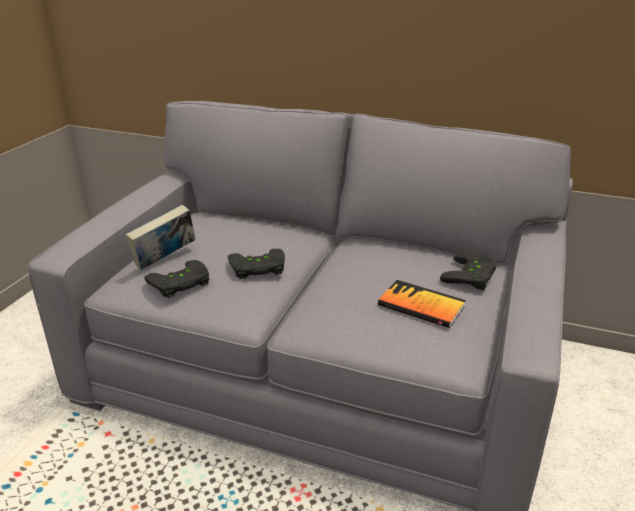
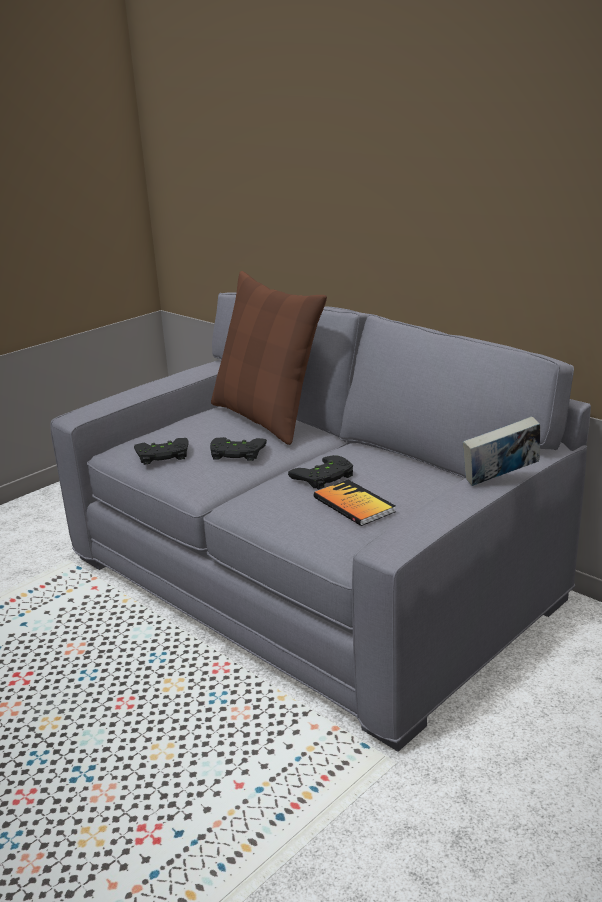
camera: 25 degrees right, 5 degrees down
(165, 260) = (165, 436): book -> book (500, 480)
(253, 225) = (266, 418): none -> brown pillow
(473, 276) = (432, 489): black game controller -> black game controller (325, 477)

